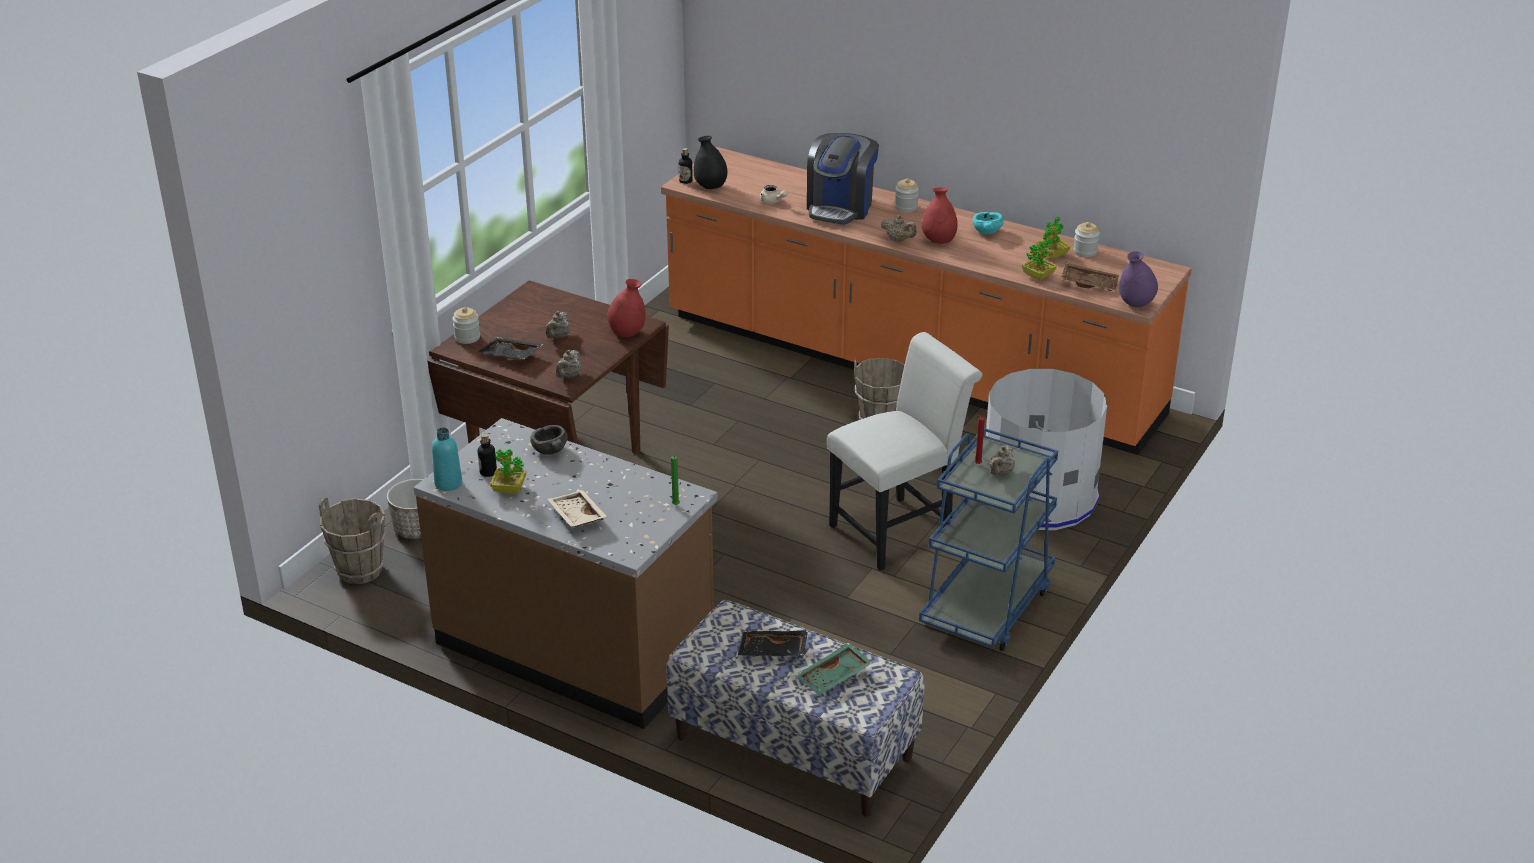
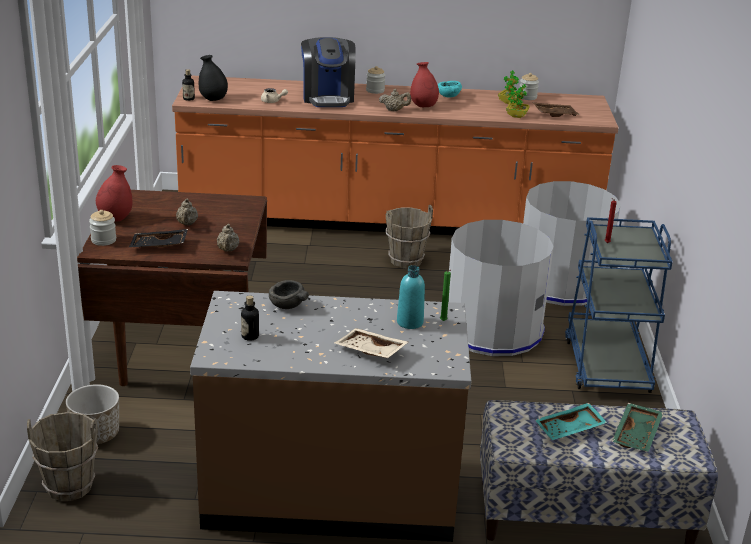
camera: 30 degrees left, 5 degrees down
(448, 483) = (222, 355): turquoise bottle -> turquoise bottle (410, 322)
(509, 489) = (285, 345): potted plant -> none
(627, 333) = (244, 210): red vase -> red vase (115, 218)
(772, 651) = (570, 429): black tray -> turquoise tray
(898, 530) = (492, 329): white chair -> grey trash can
(1001, 473) = (630, 245): beige teapot -> none
(1135, 304) = (599, 121): purple vase -> none

